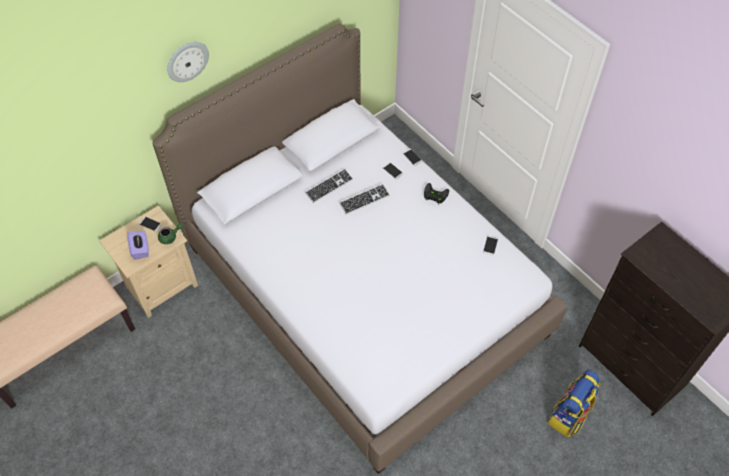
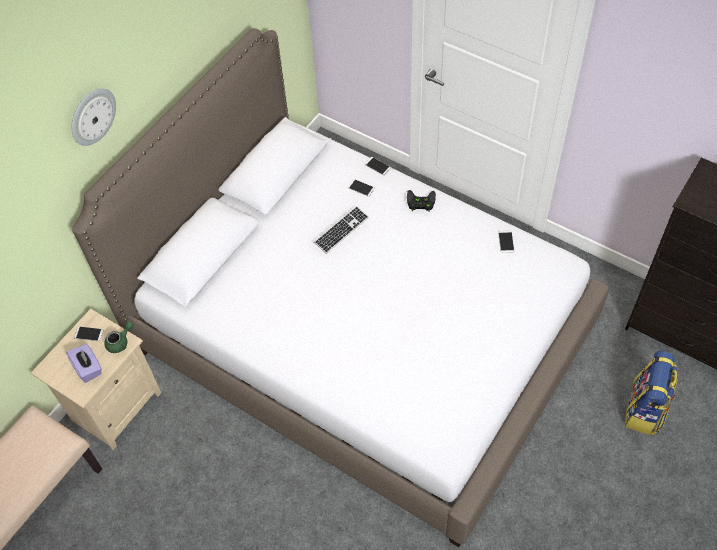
camera: 15 degrees left, 0 degrees up
(329, 186) = (294, 227): keyboard -> none

